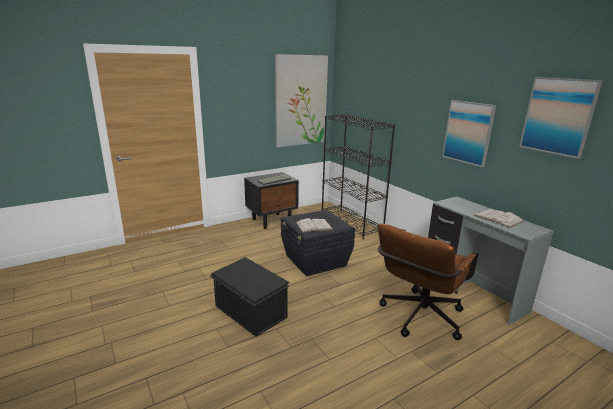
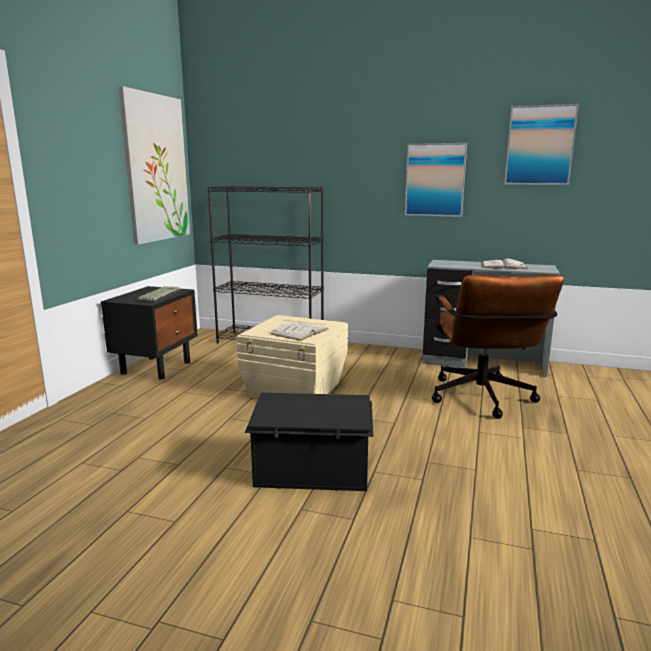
camera: 40 degrees left, 5 degrees down
(315, 261) = (295, 390): black storage box -> beige storage box

